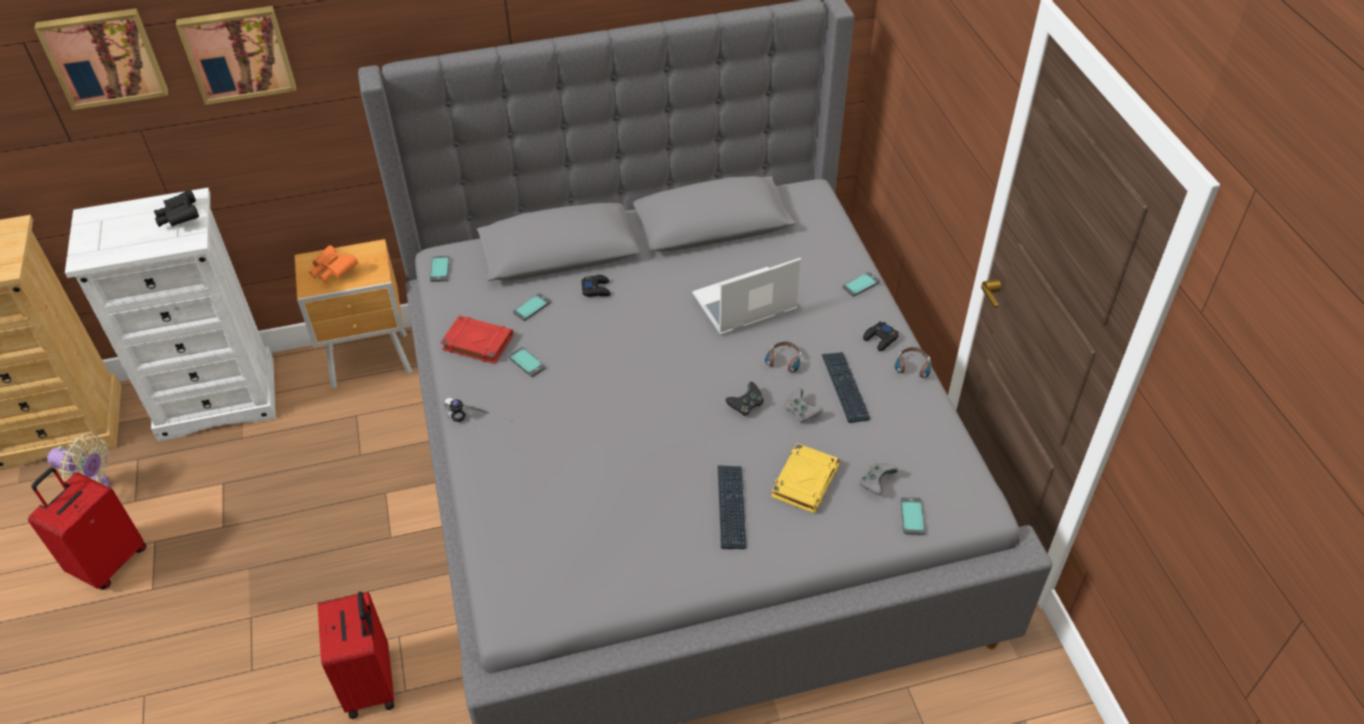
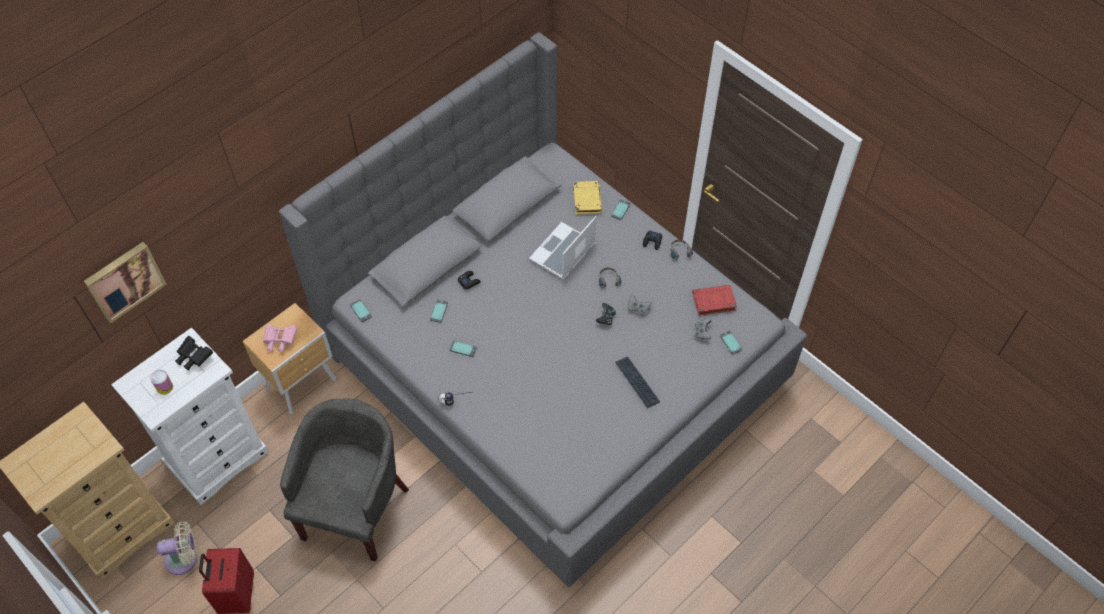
camera: 30 degrees left, 10 degrees up
(121, 235) = (164, 387): none -> can
(238, 53) = (202, 236): picture -> none
(317, 530) = (355, 508): none -> grey armchair
(333, 271) = (279, 341): orange binoculars -> pink binoculars
(372, 684) = (460, 578): red suitcase -> none
(477, 343) = (423, 350): red book -> red book (713, 302)
(805, 480) = (665, 348): yellow book -> yellow book (587, 199)
(845, 387) = (652, 282): keyboard -> none

